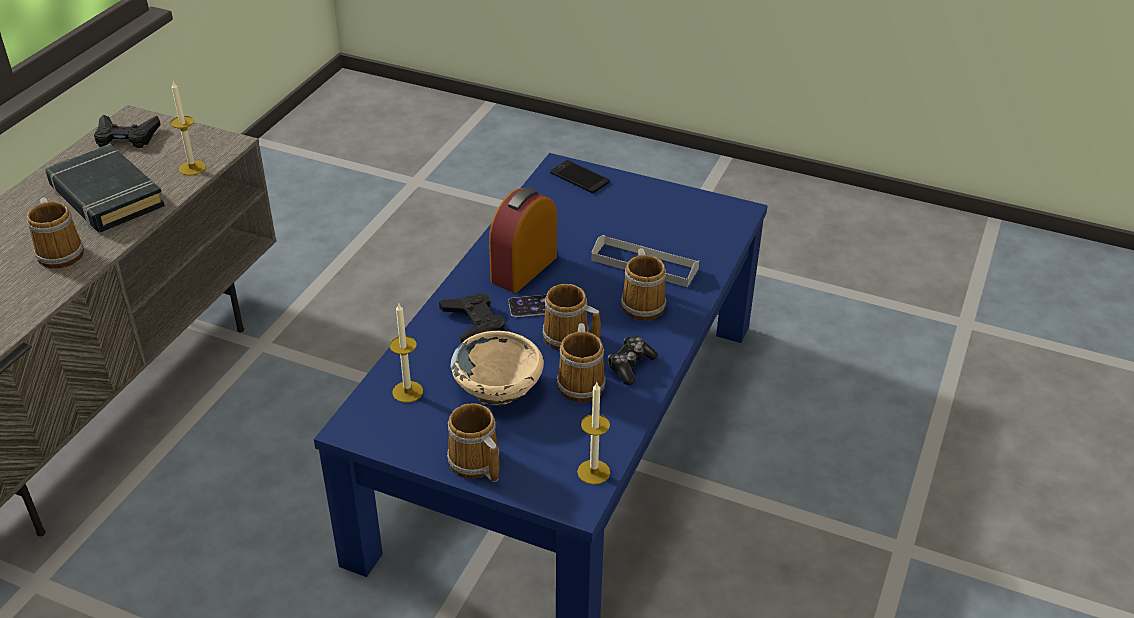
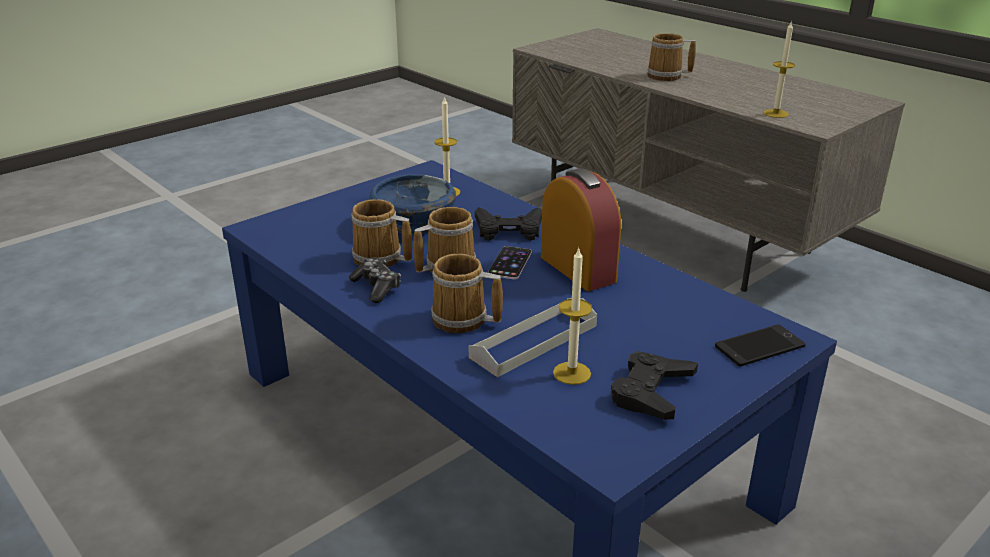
camera: 115 degrees right, 10 degrees down
(106, 196) = (741, 89): black book -> none
(126, 137) = (840, 99): black game controller -> black game controller (651, 392)
(474, 464) = (342, 201): mug -> none
(498, 388) = (413, 224): beige bowl -> blue bowl
(593, 472) = (275, 240): candle -> candle (572, 373)

